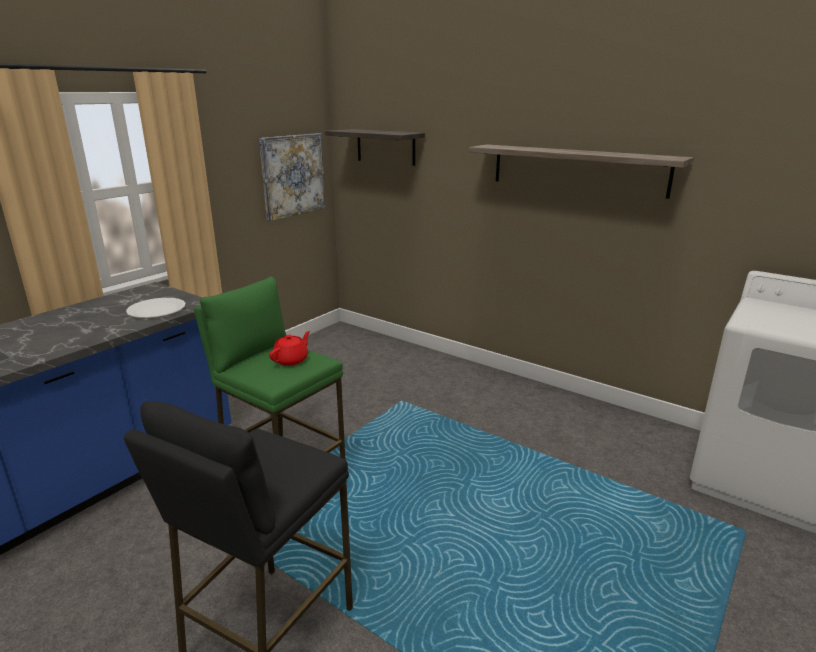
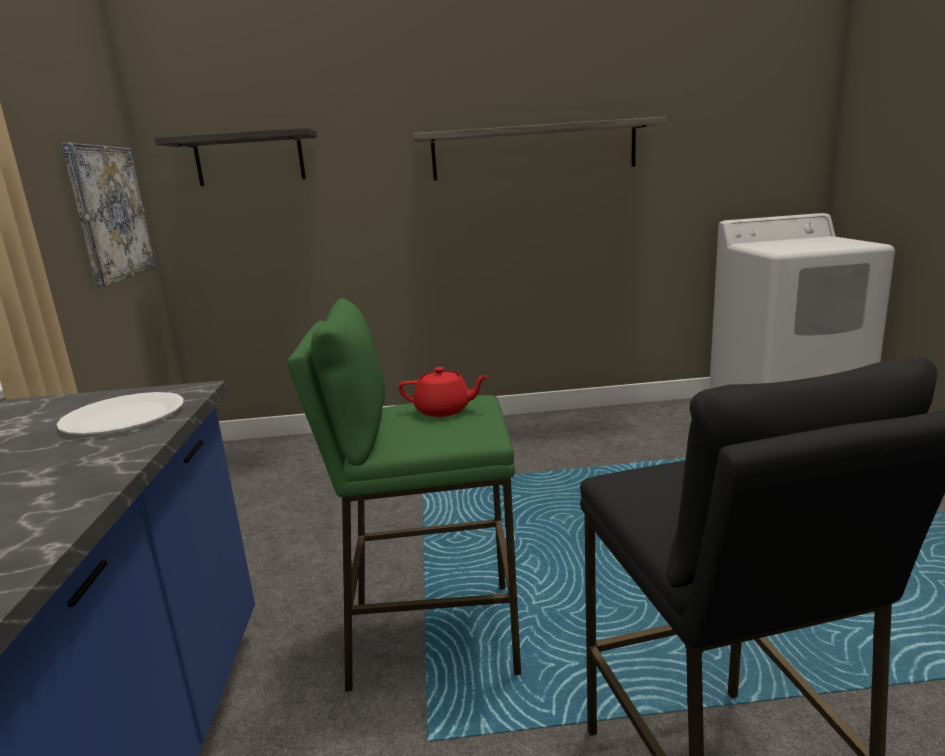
camera: 40 degrees left, 5 degrees down
(291, 360) = (444, 410): red teapot -> red teapot turned 105 degrees clockwise

